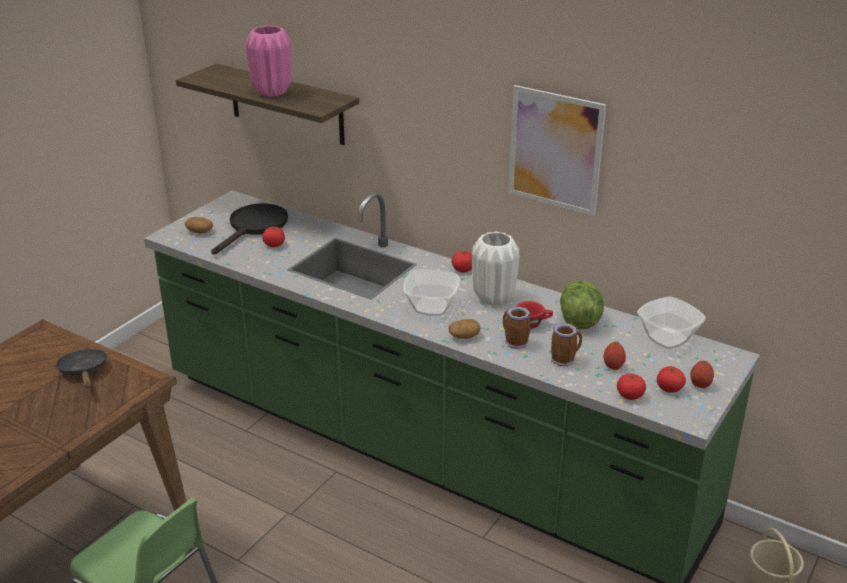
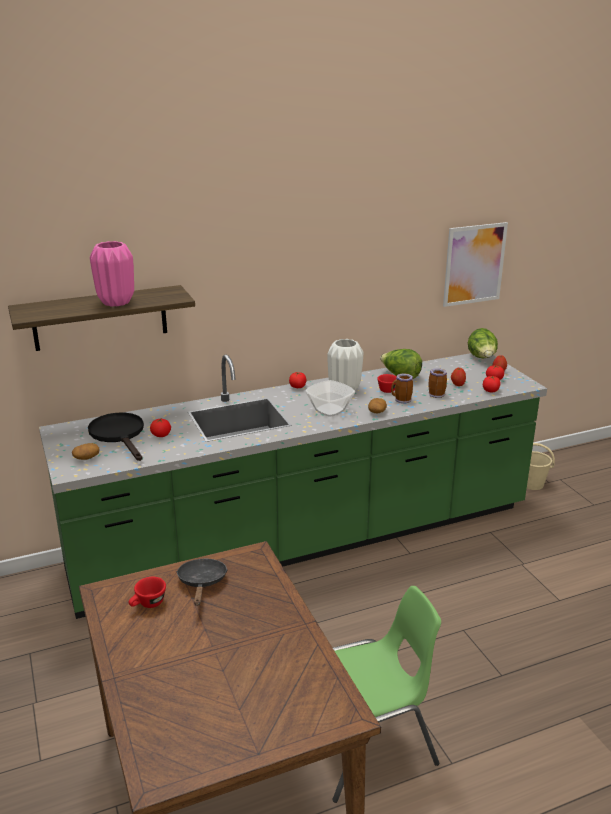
camera: 55 degrees left, 5 degrees down
(37, 359) = (148, 604): none -> red cup
(84, 371) = (202, 583): black frying pan -> black frying pan turned 75 degrees clockwise
(555, 150) = (350, 269): picture -> picture (474, 264)
(667, 339) = (447, 363): bowl -> none
(725, 359) = (482, 358): none -> lettuce

